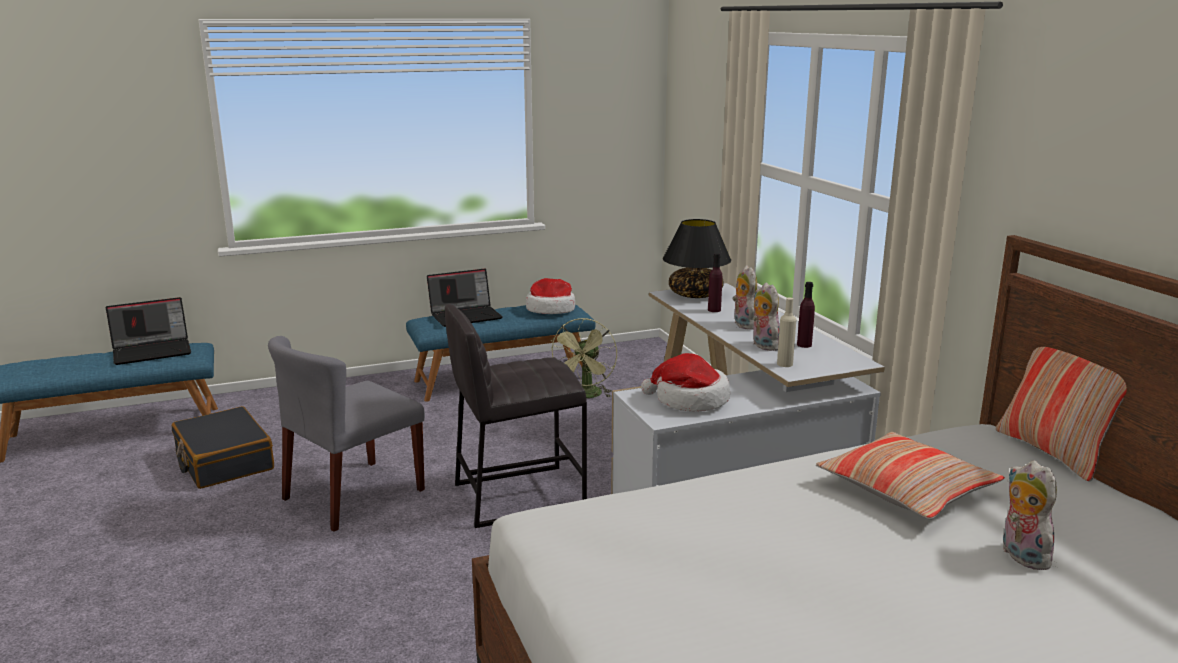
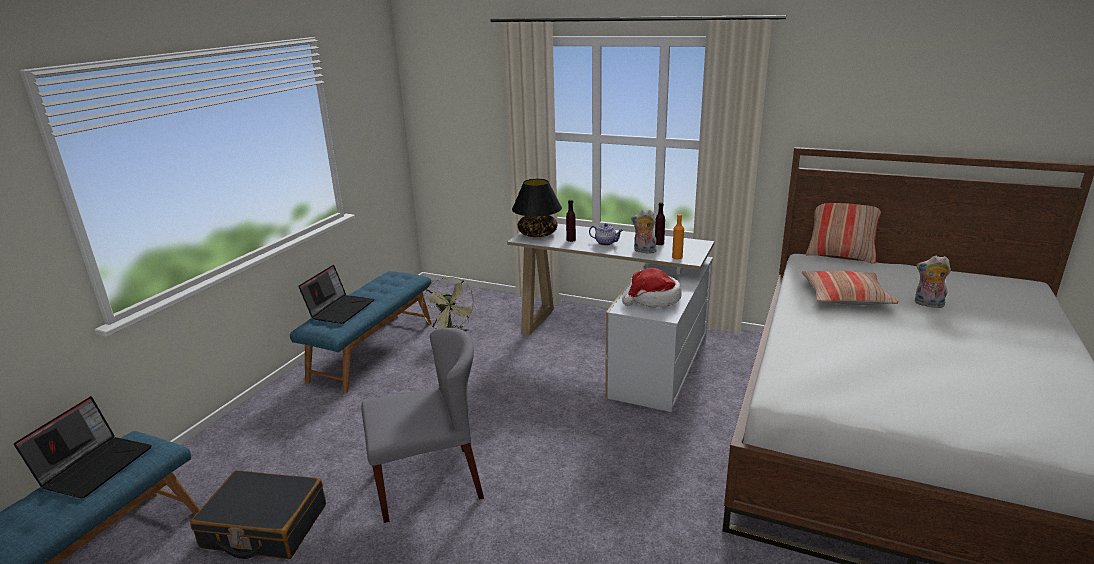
camera: 45 degrees left, 5 degrees up
(353, 495) = (429, 483): grey chair -> grey chair turned 105 degrees counterclockwise
(517, 495) = (533, 418): grey stool -> none
(551, 309) = (393, 281): hat -> none
(743, 325) = (606, 243): plush toy -> teapot
(784, 364) = (677, 257): beige bottle -> orange bottle

